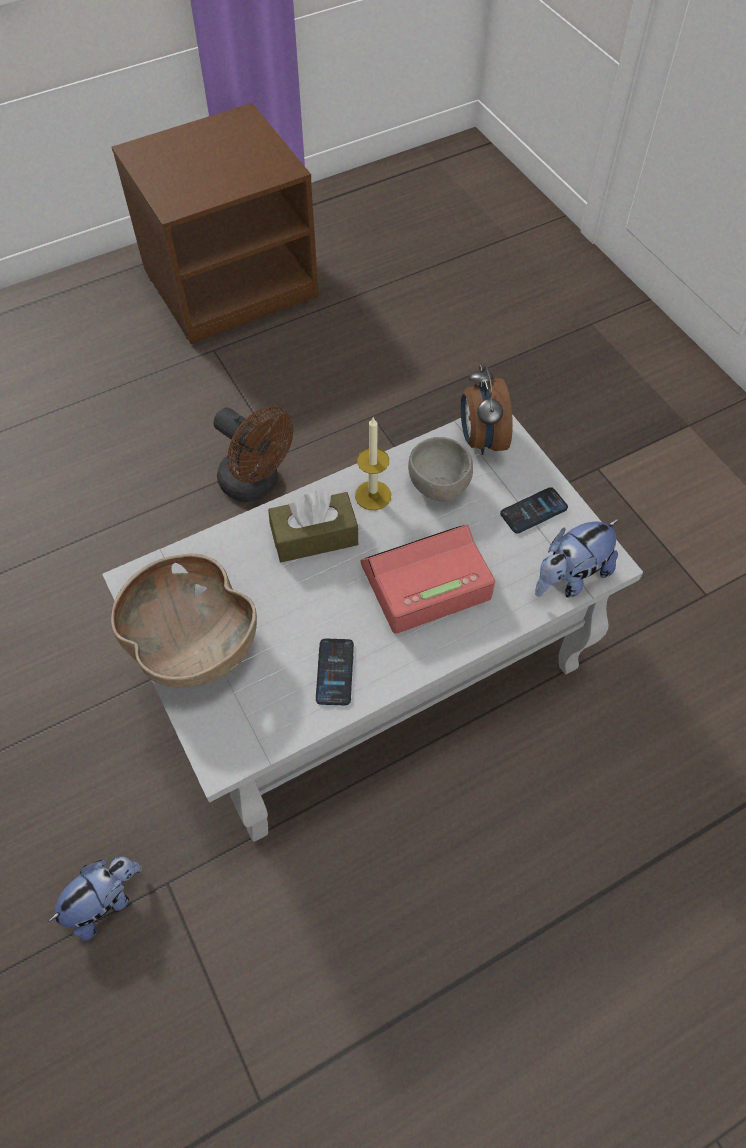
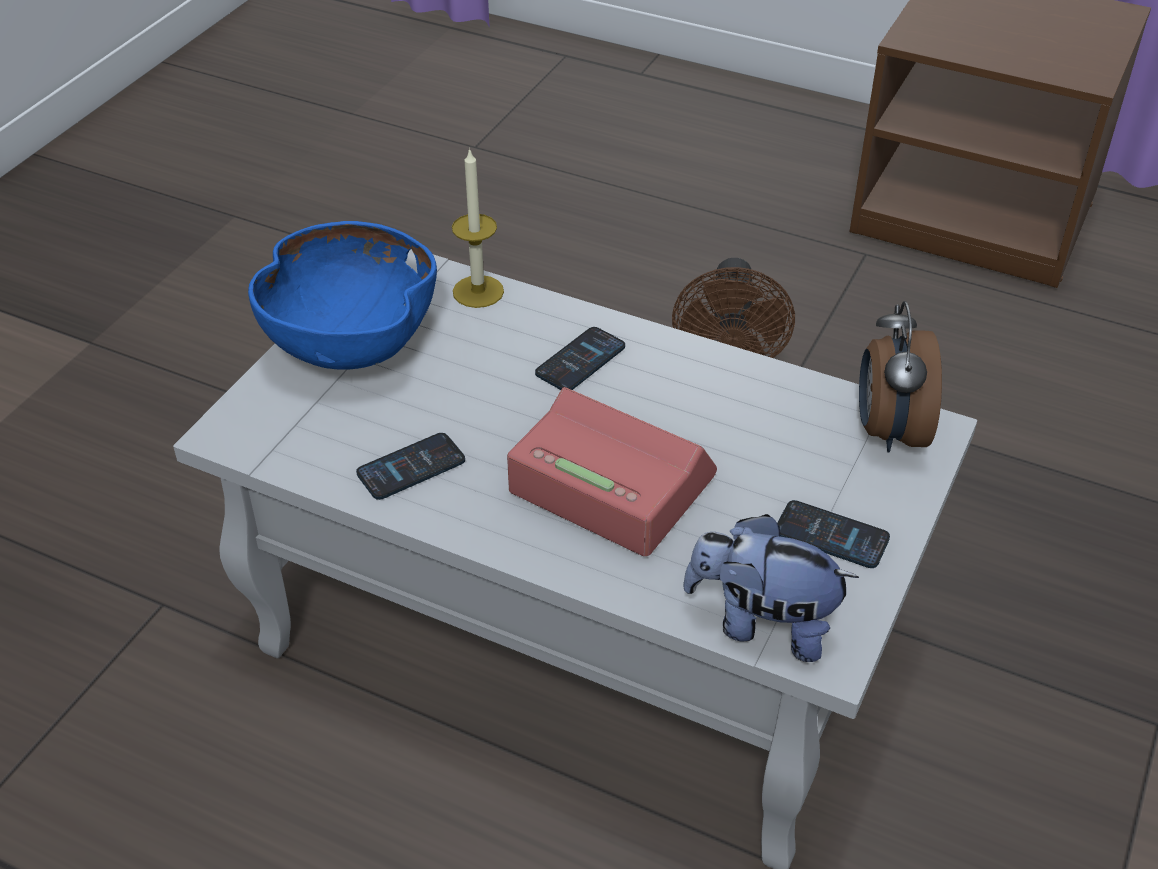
camera: 55 degrees right, 15 degrees down
(105, 901) = (110, 565): plush toy -> none
(192, 644) = (350, 340): brown bowl -> blue bowl
(314, 537) = (580, 360): brown tissue box -> phone
(373, 495) = (691, 378): candle -> candle (478, 291)
(438, 487) = (766, 428): grey bowl -> none
(481, 439) = (888, 431): alarm clock -> alarm clock turned 45 degrees counterclockwise

